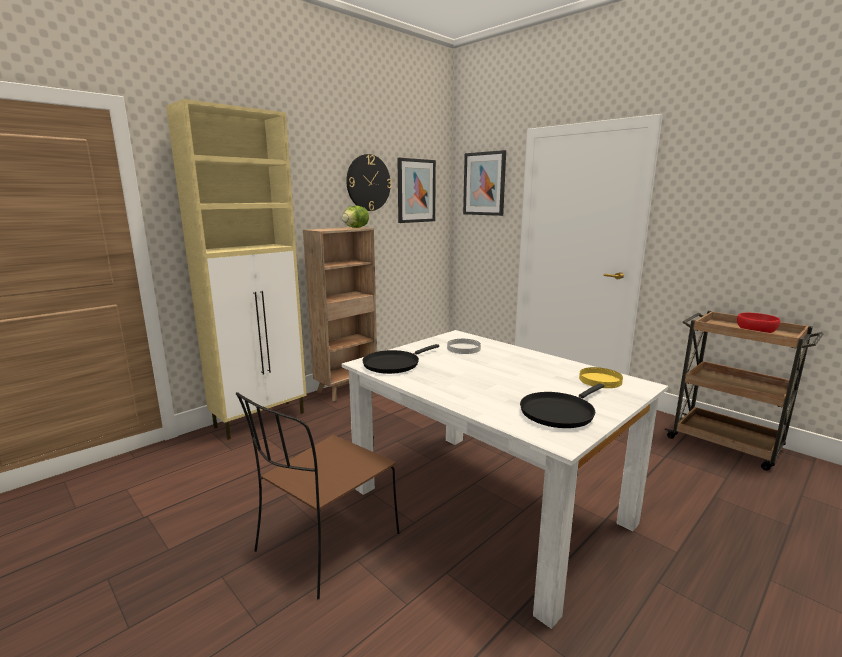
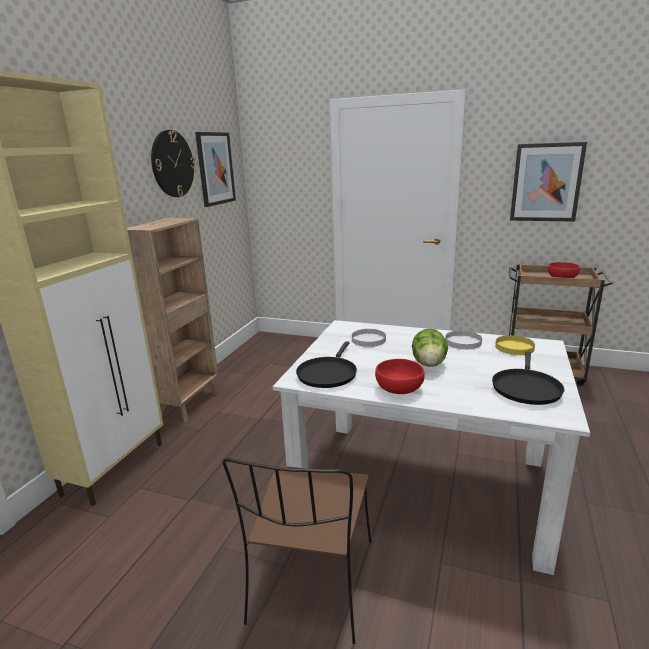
camera: 25 degrees left, 5 degrees up
(355, 227) = (176, 219): lettuce -> lettuce (429, 364)
(436, 386) = (398, 388): none -> red bowl
(484, 184) = (285, 157): picture -> picture (546, 182)
(551, 366) = (463, 342): none -> white plate

